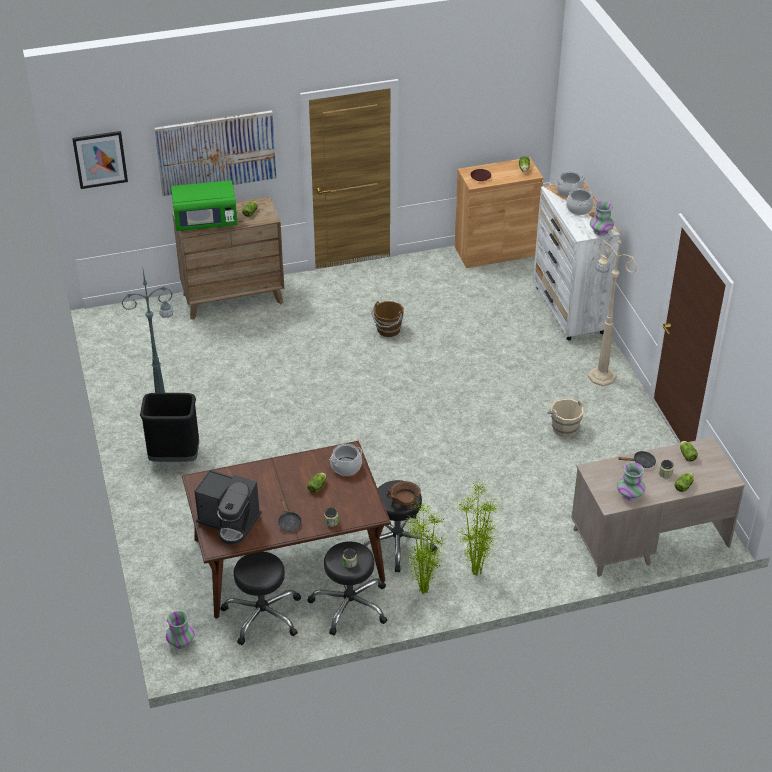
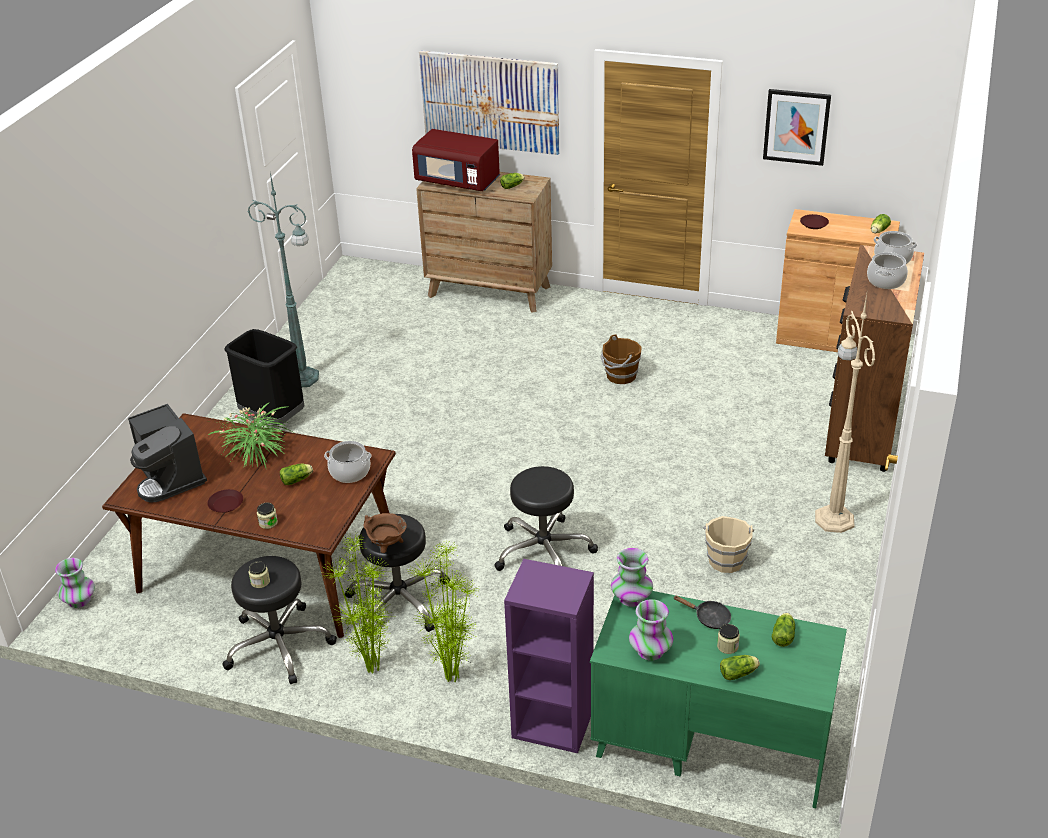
camera: 35 degrees right, 5 degrees down
(100, 159) = (360, 75): picture -> picture (796, 126)
(206, 222) = (458, 181): green microwave -> red microwave
(262, 614) = (183, 611): black stool -> black stool (544, 551)
(266, 479) = (255, 451): none -> potted plant
(289, 522) = (225, 504): black frying pan -> brown plate
(557, 571) = (551, 724): none -> purple bookcase
(569, 310) = (862, 430): white dresser -> brown dresser
(600, 231) = (888, 313): vase -> vase (631, 598)
(649, 538) = (710, 742): beige desk -> green desk

